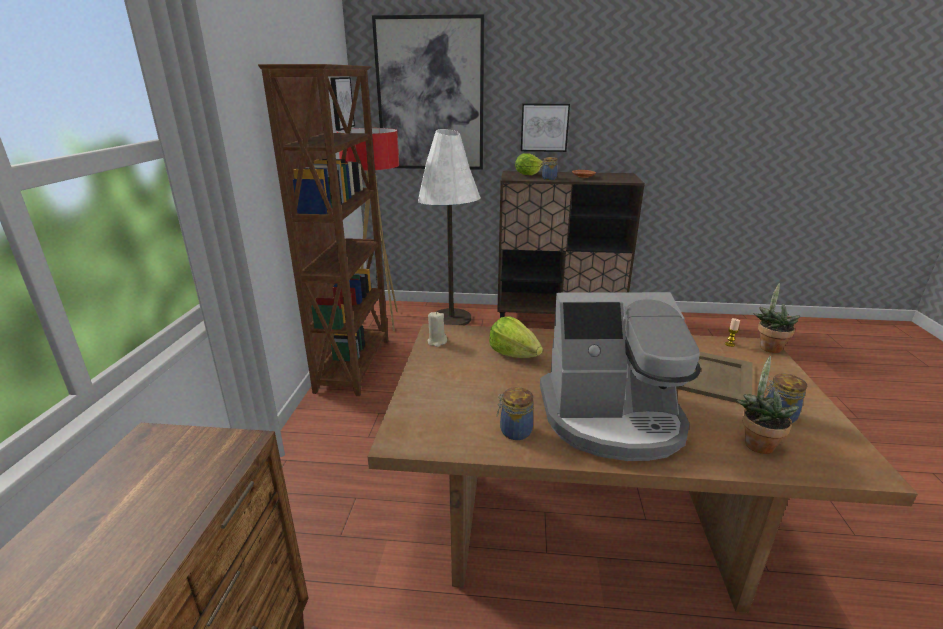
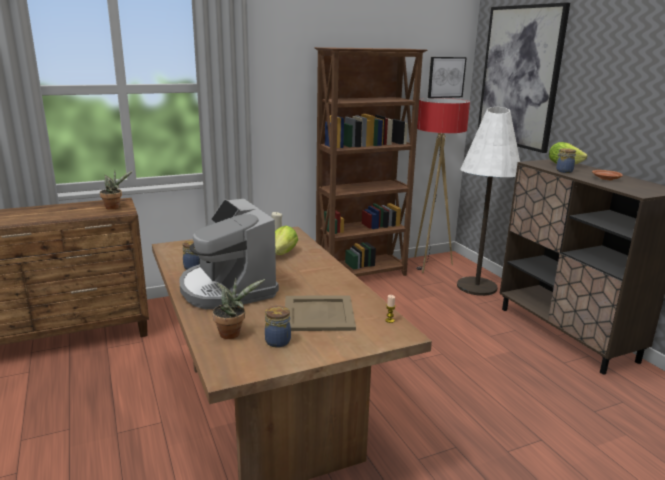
camera: 60 degrees right, 5 degrees down
(544, 127) = (605, 119): picture -> none
(768, 346) = (407, 337): potted plant -> potted plant (114, 207)

